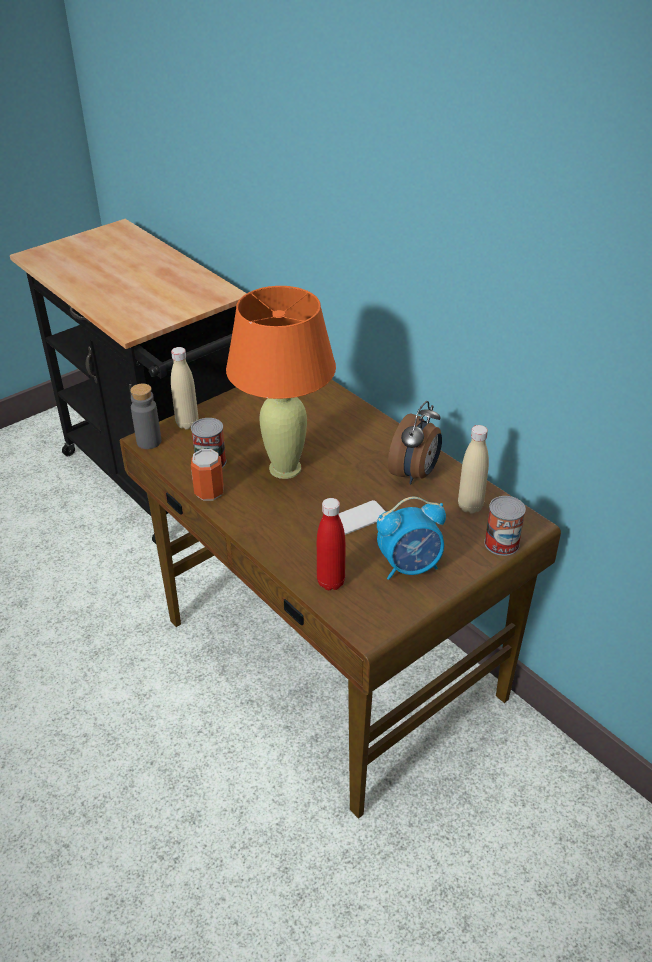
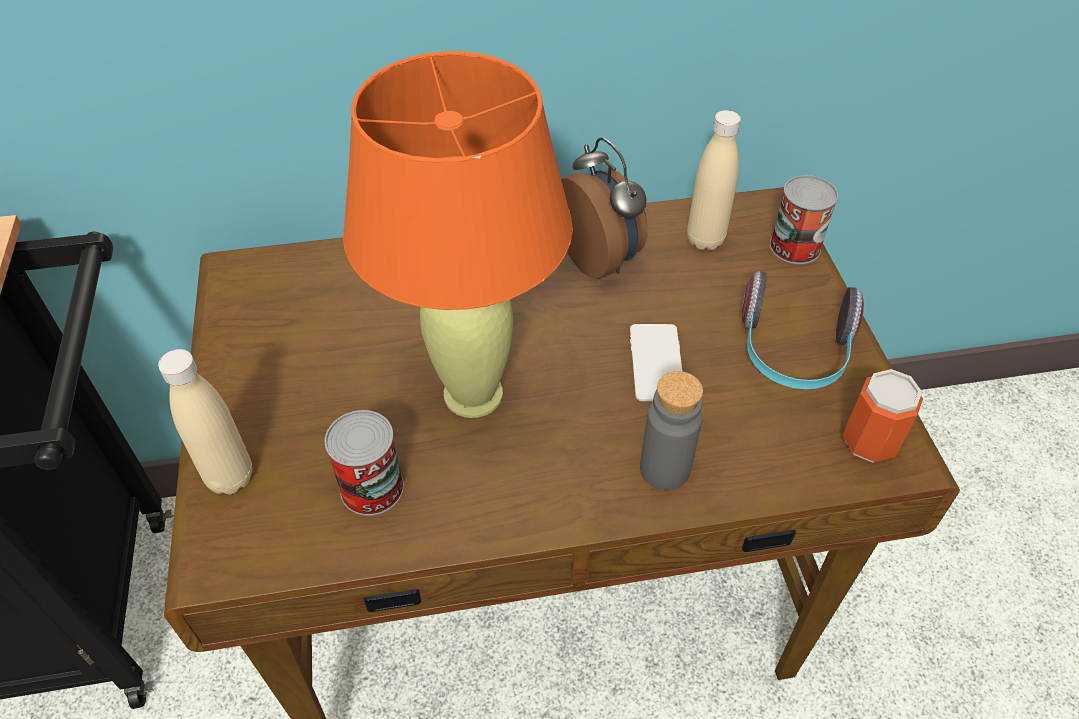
camera: 60 degrees left, 10 degrees up
(149, 442) = (227, 562): grey bottle -> grey bottle (664, 469)
(209, 492) = (454, 525): can -> can (869, 442)
(331, 582) = (780, 456): red bottle -> none
(410, 567) = (792, 353): alarm clock -> headphones

